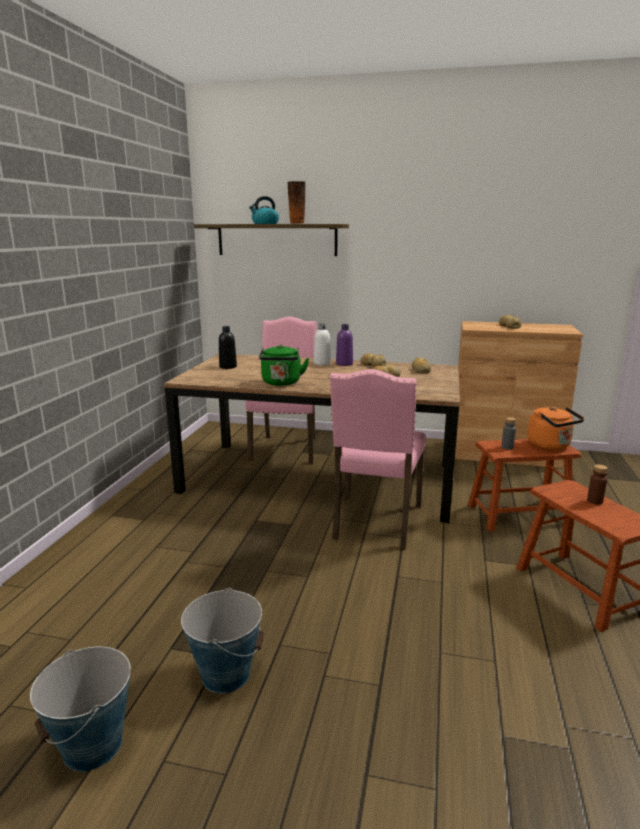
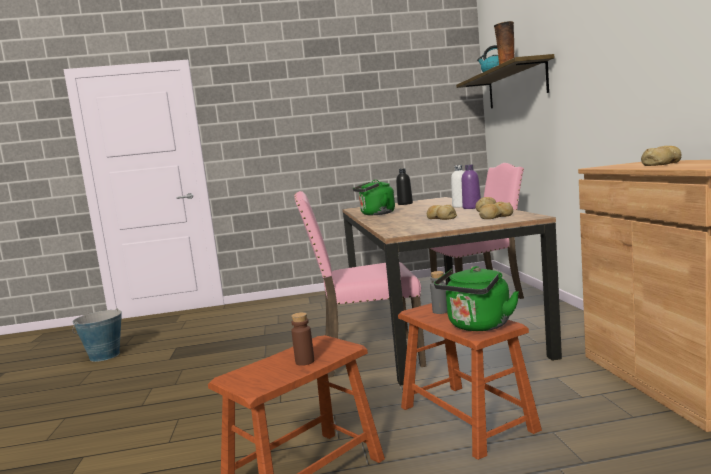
camera: 70 degrees right, 10 degrees down
(226, 674) = (154, 364): bucket -> none
(551, 446) = (477, 326): orange kettle -> green kettle

